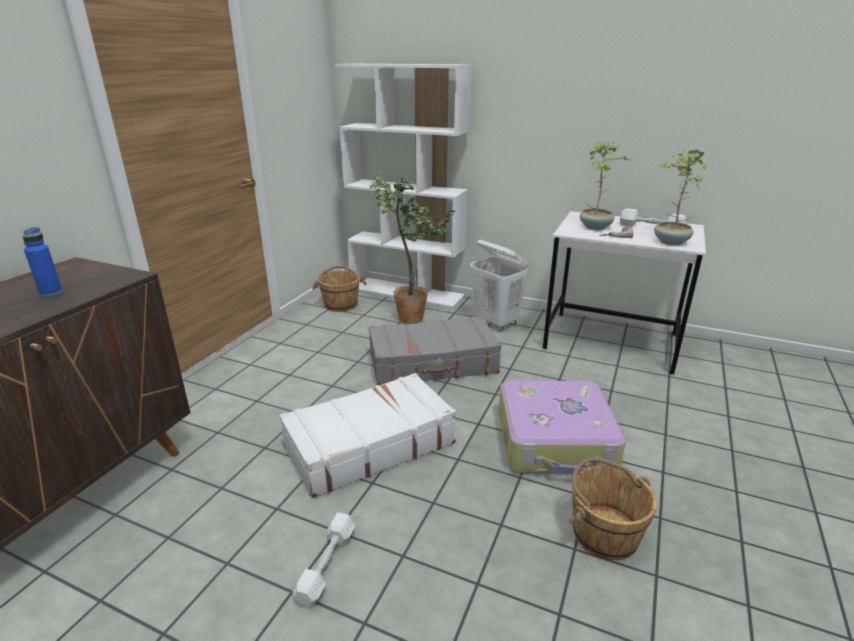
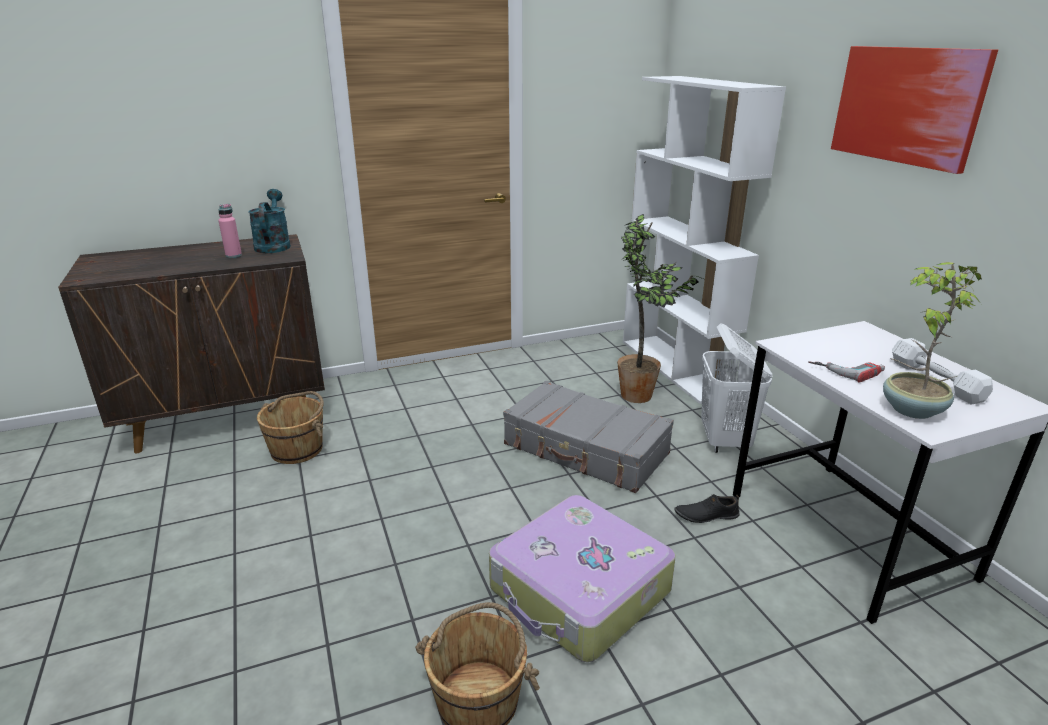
camera: 45 degrees right, 0 degrees up
(51, 293) = (233, 255): blue bottle -> pink bottle
(78, 272) = (273, 245): none -> turquoise watering can
(327, 565) = (273, 552): white dumbbell -> none
(340, 304) = (591, 354): brown bucket -> brown bucket (298, 449)
(369, 445) = (423, 488): white suitcase -> none
(547, 365) = (706, 515): none -> black shoe
(574, 69) = (906, 105): none -> picture
(596, 227) = (844, 351): potted plant -> none

